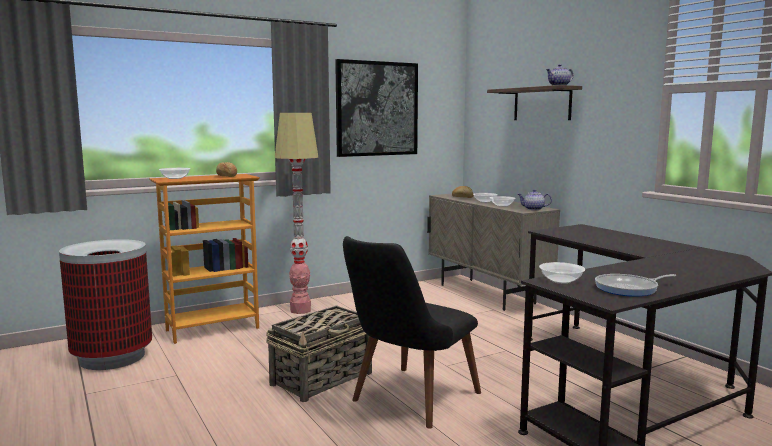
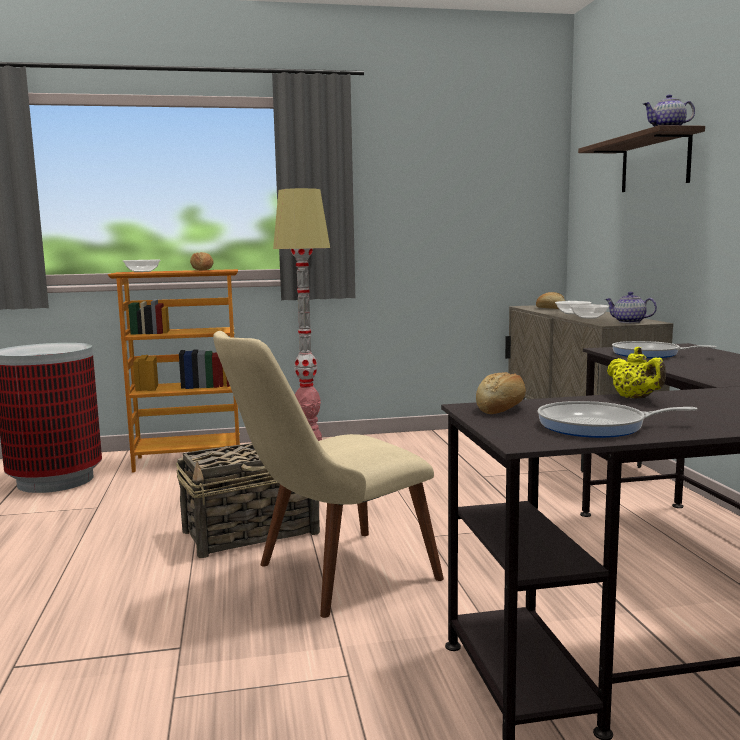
camera: 20 degrees right, 0 degrees up
(377, 109) = (429, 186): picture -> none
(407, 402) = (328, 577): black chair -> beige chair
(561, 281) = (501, 408): bowl -> bread
(574, 234) = (649, 354): none -> frying pan
(618, 268) = (635, 398): none -> yellow teapot

